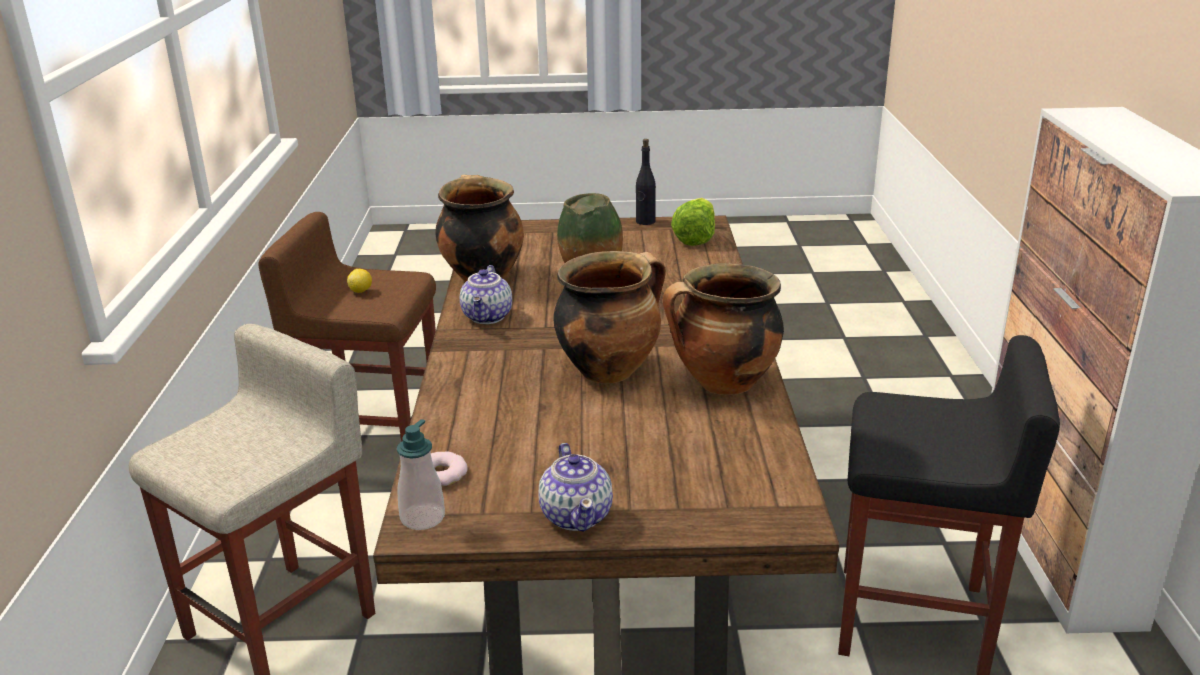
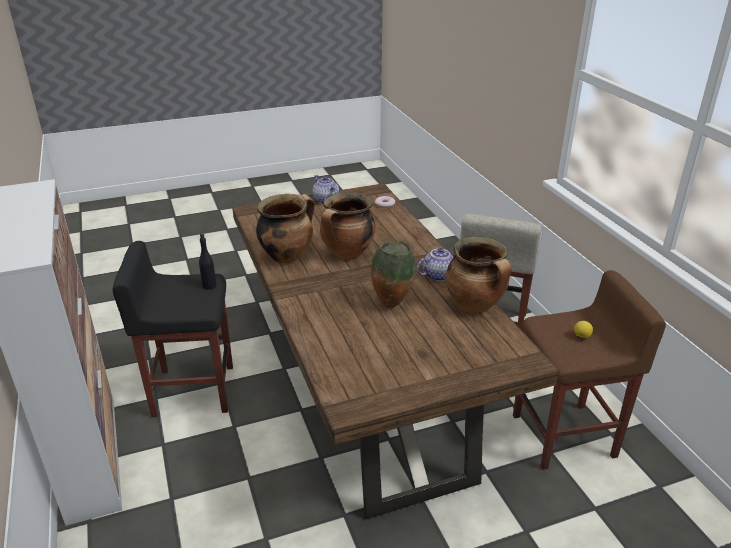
camera: 160 degrees right, 5 degrees up
(422, 518) = (378, 192): soap dispenser -> none
(488, 317) = (438, 275): teapot -> teapot turned 75 degrees clockwise
(645, 221) = (403, 400): black bottle -> black bottle (209, 285)
(695, 238) = (348, 382): lettuce -> none

